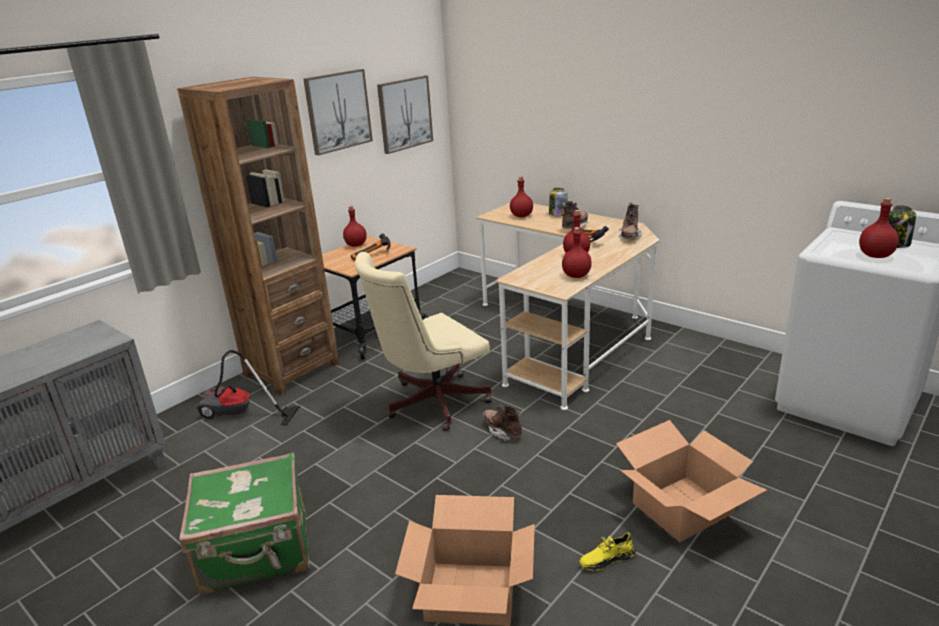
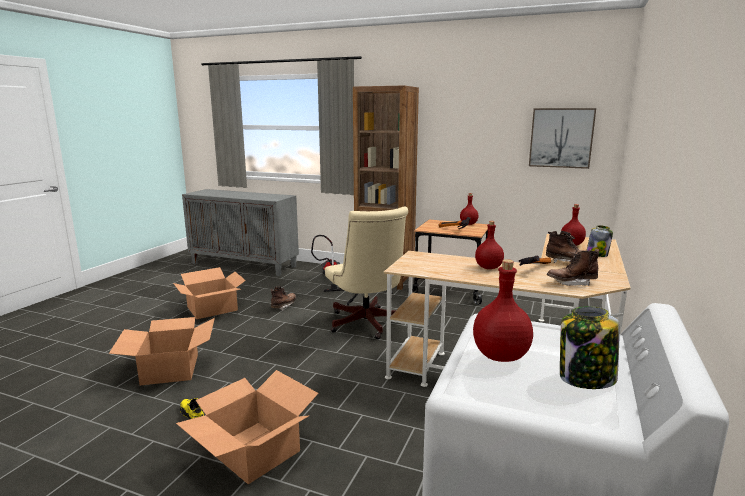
camera: 70 degrees right, 10 degrees down
(257, 552) = (212, 309): green suitcase -> cardboard box
(338, 111) = (488, 122): picture -> none
(430, 403) = (367, 325): beige office chair -> beige office chair turned 150 degrees counterclockwise
(502, 431) = (342, 355): brown boot -> brown boot (284, 306)
(576, 276) = (437, 270): red bottle -> none

